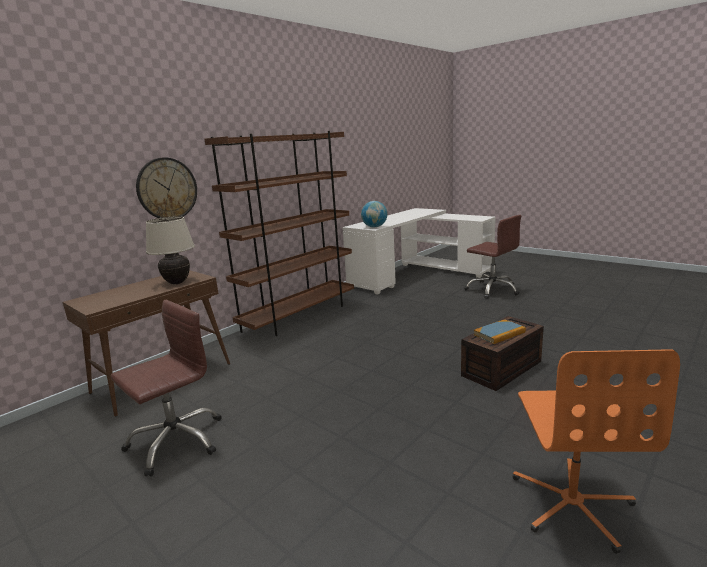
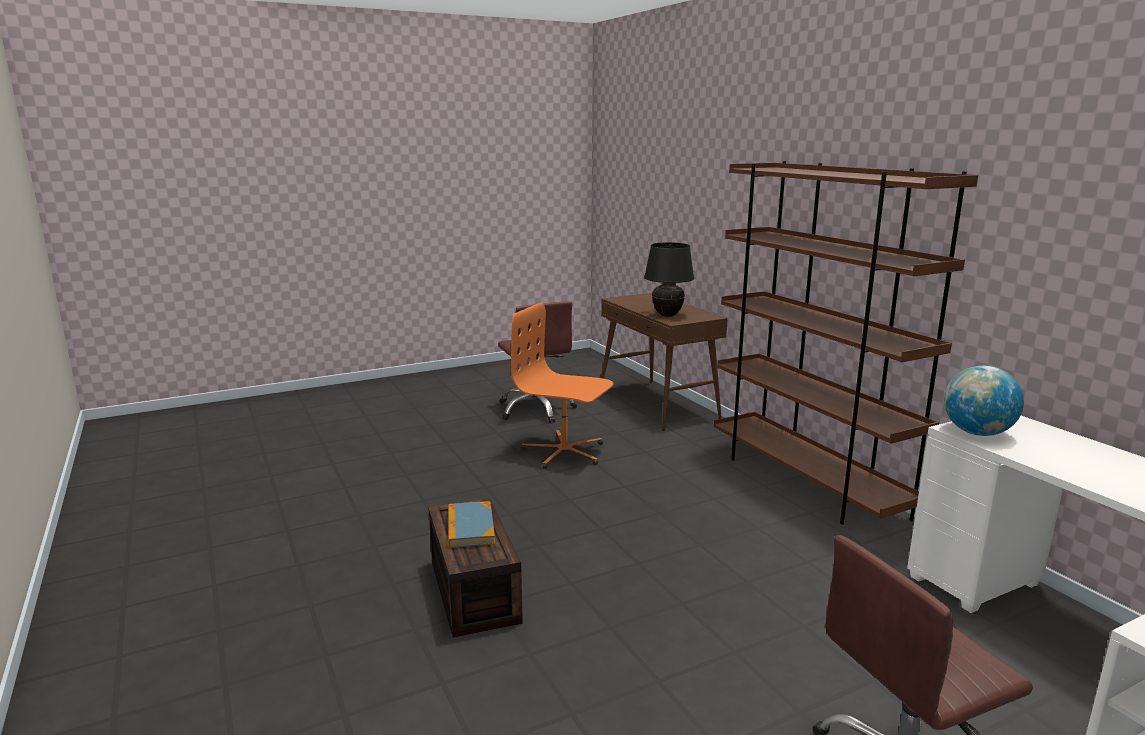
camera: 110 degrees right, 0 degrees up
(167, 189) = (739, 218): wall clock -> none
(177, 282) = (667, 315): beige table lamp -> black table lamp
(572, 503) = (260, 530): orange office chair -> orange office chair (564, 452)

